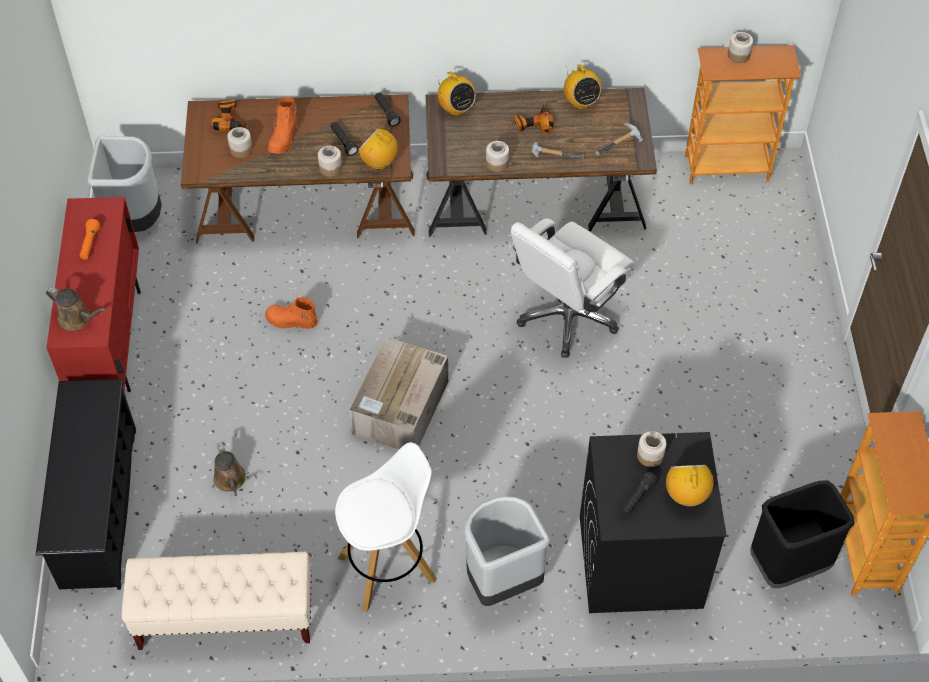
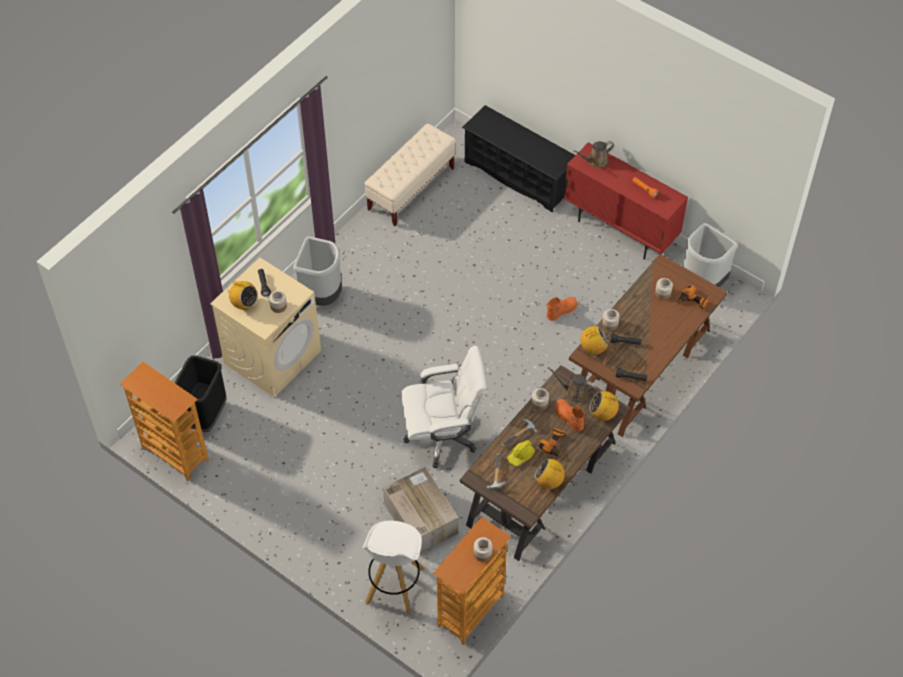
camera: 130 degrees right, 0 degrees up
(230, 480) = (483, 230): brown watering can -> brown watering can (574, 392)
(284, 138) = (654, 317): orange boot -> orange boot (568, 418)
(388, 568) = (374, 260): white stool -> white stool (394, 586)
(400, 409) = (458, 321): cardboard box -> cardboard box (420, 517)
(567, 316) = (442, 436): white office chair -> white office chair turned 90 degrees clockwise
(576, 140) = (520, 455): none -> yellow hard hat
(639, 562) = (273, 356): black washing machine -> beige washing machine

